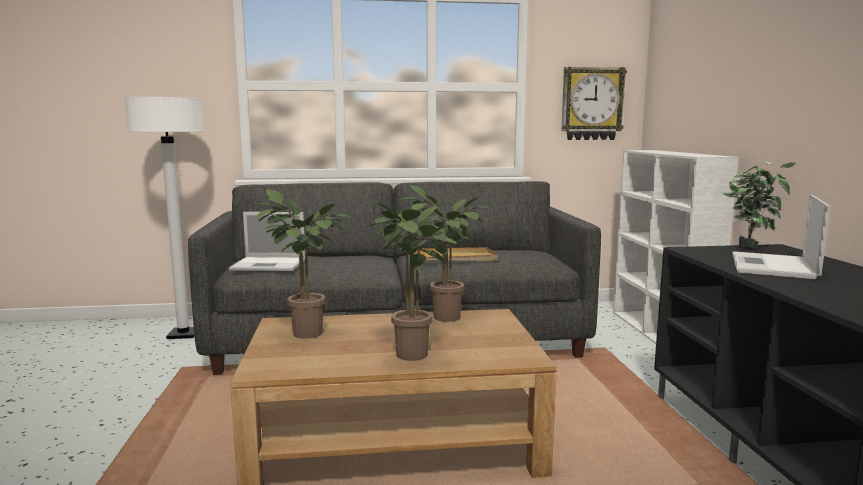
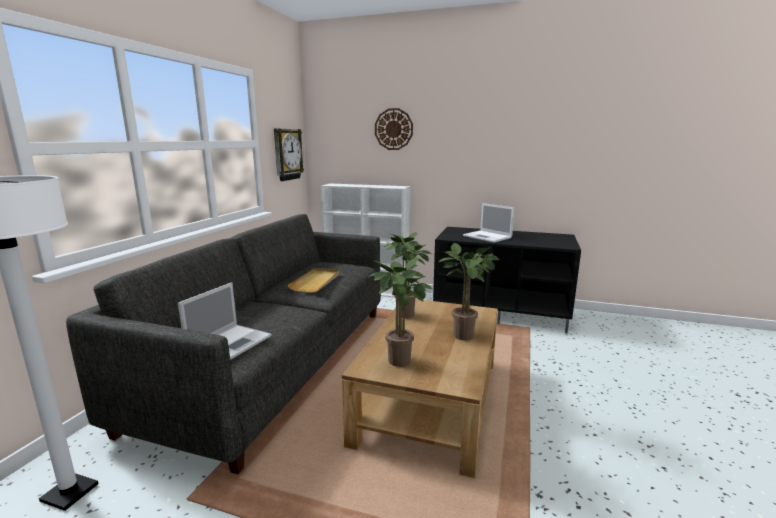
camera: 65 degrees left, 5 degrees up
(732, 51) = (393, 129): none -> wall clock
(751, 247) = (450, 230): potted plant -> none

